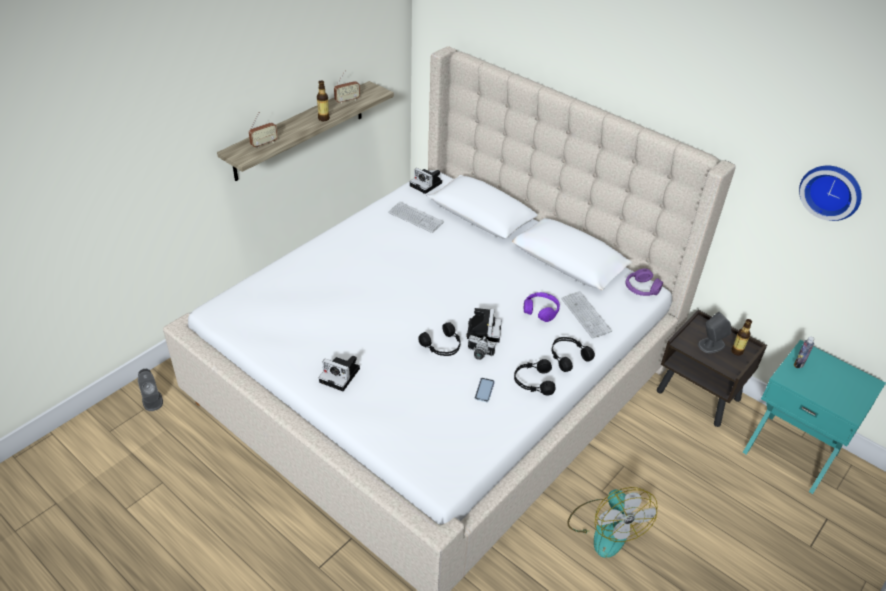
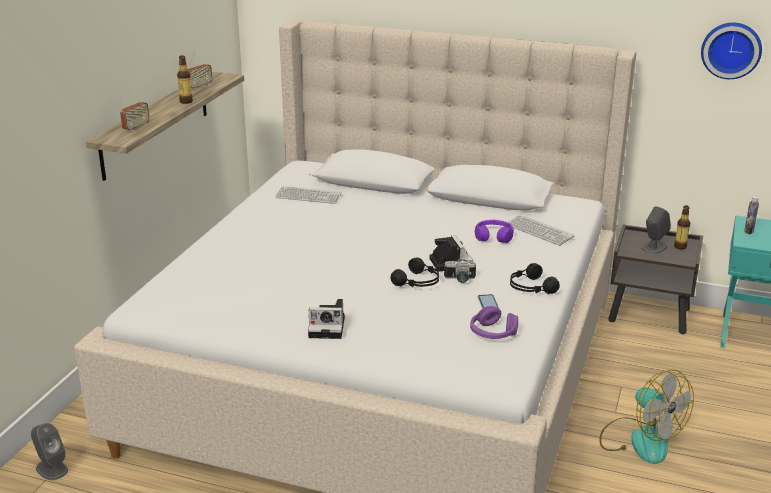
camera: 20 degrees left, 15 degrees down
(427, 184) = (299, 170): camera -> none
(568, 357) = (548, 263): black headphones -> none
(641, 289) = (574, 203): purple headphones -> purple headphones (493, 333)

